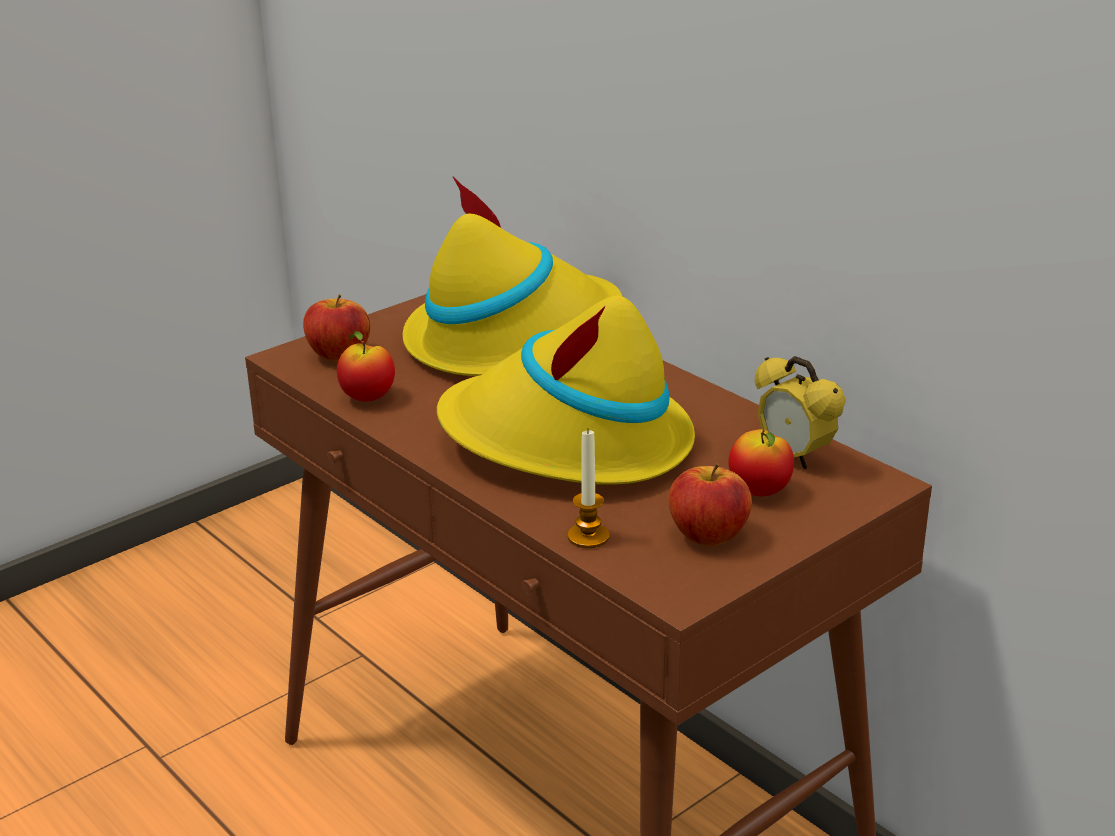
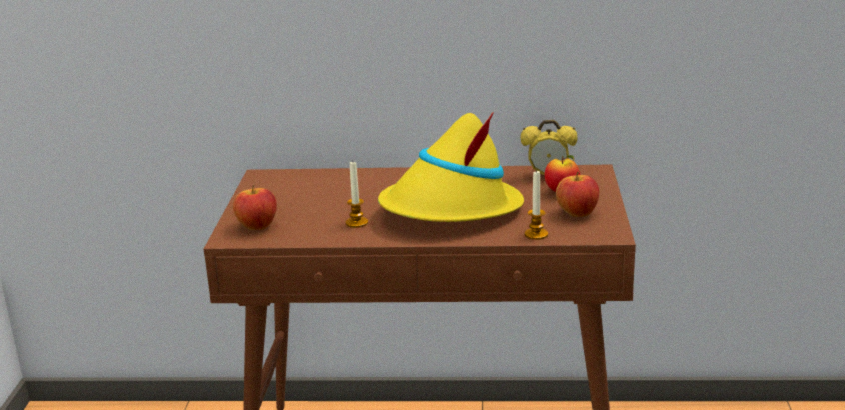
camera: 45 degrees left, 5 degrees down
(367, 398) = (317, 235): apple -> none
(435, 404) = (356, 223): none -> candle
(512, 338) = (330, 186): yellow hat -> none

